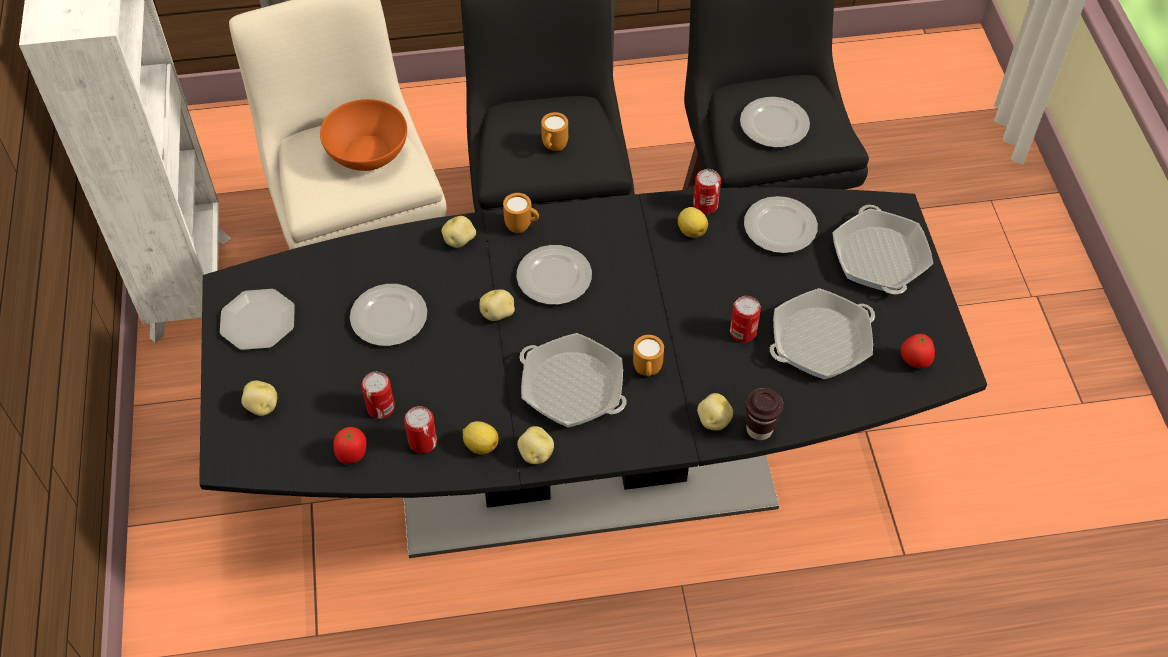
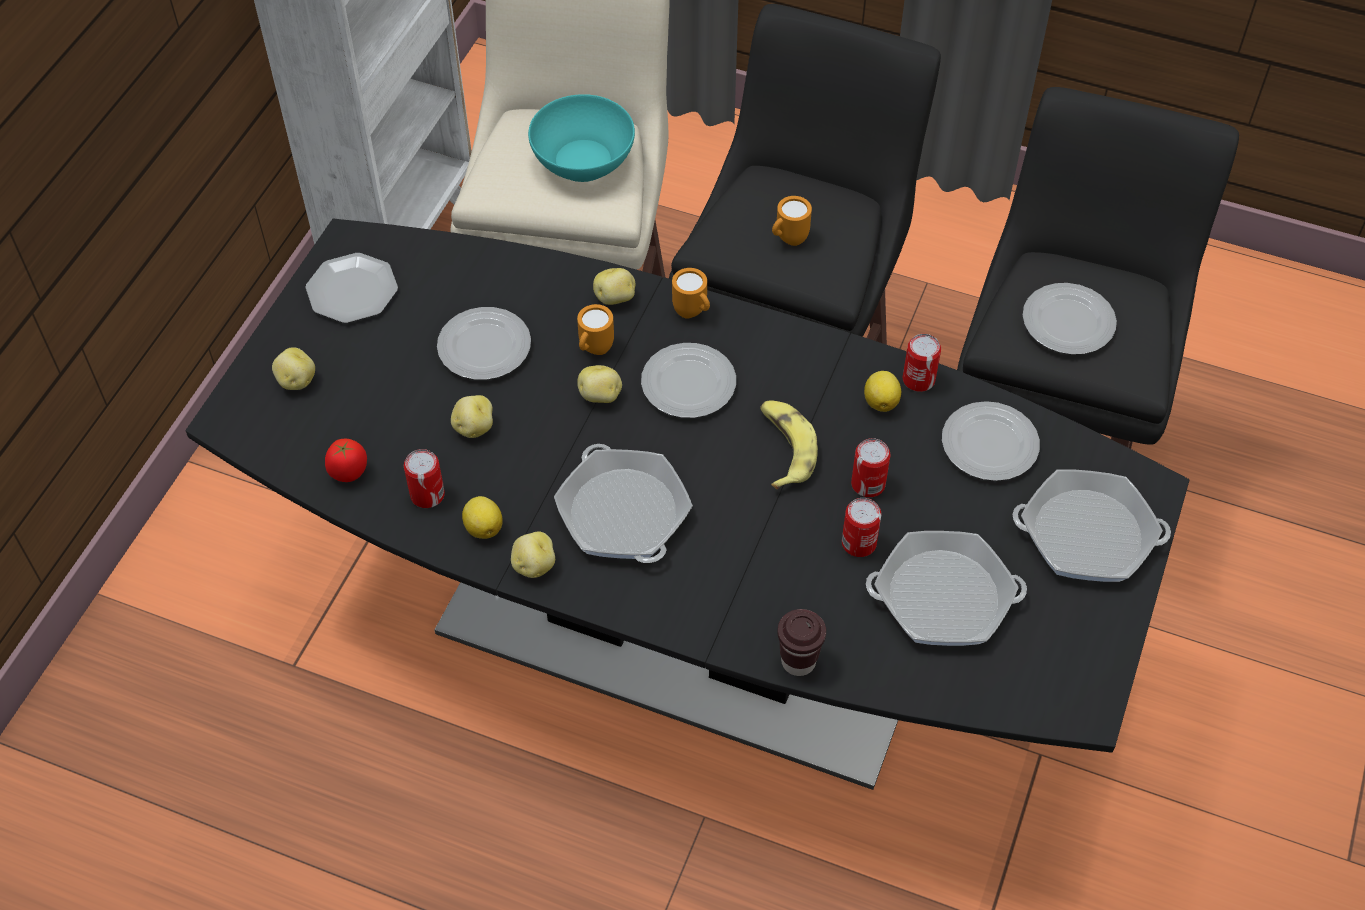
camera: 30 degrees right, 0 degrees up
(368, 153) = (584, 161): orange bowl -> turquoise bowl
(381, 407) = (410, 438): can -> can (868, 484)
(647, 372) = (717, 536): orange mug -> orange mug (594, 350)
(650, 291) = (784, 448): none -> banana
(713, 421) = (752, 626): potato -> potato (473, 427)
(879, 257) = (1087, 534): frying pan -> frying pan turned 105 degrees counterclockwise
(914, 362) = (1041, 676): tomato -> none

